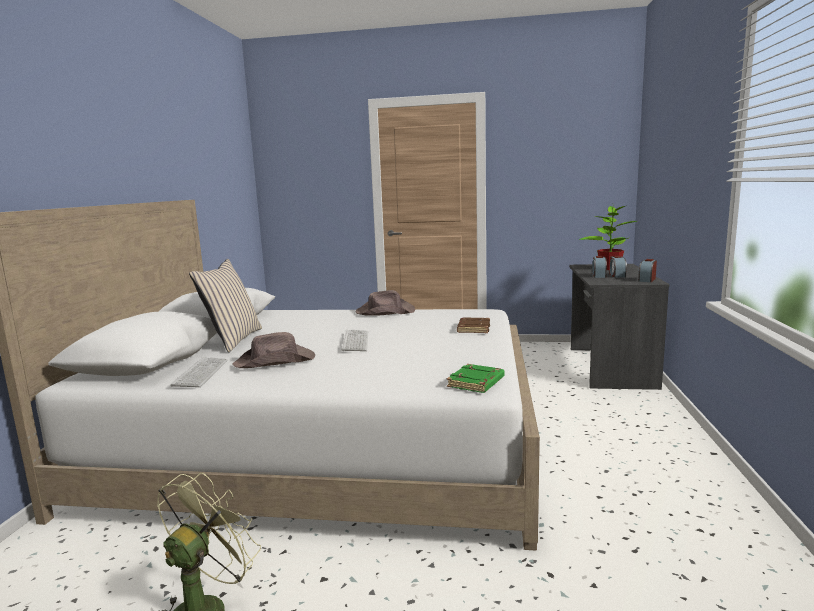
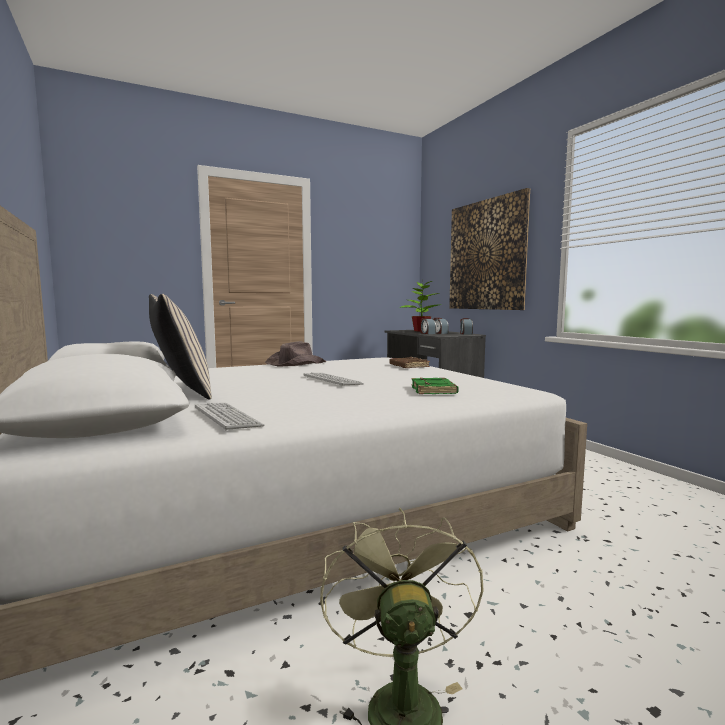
camera: 35 degrees left, 5 degrees down
(275, 361) = (292, 399): brown hat -> none
(476, 383) = (515, 389): green book -> green book (434, 390)
(680, 176) = (486, 255): none -> picture

